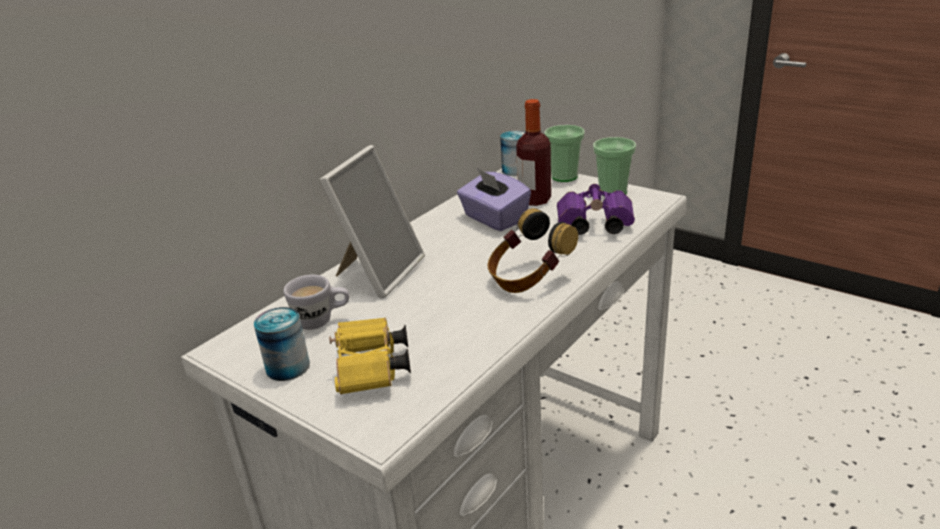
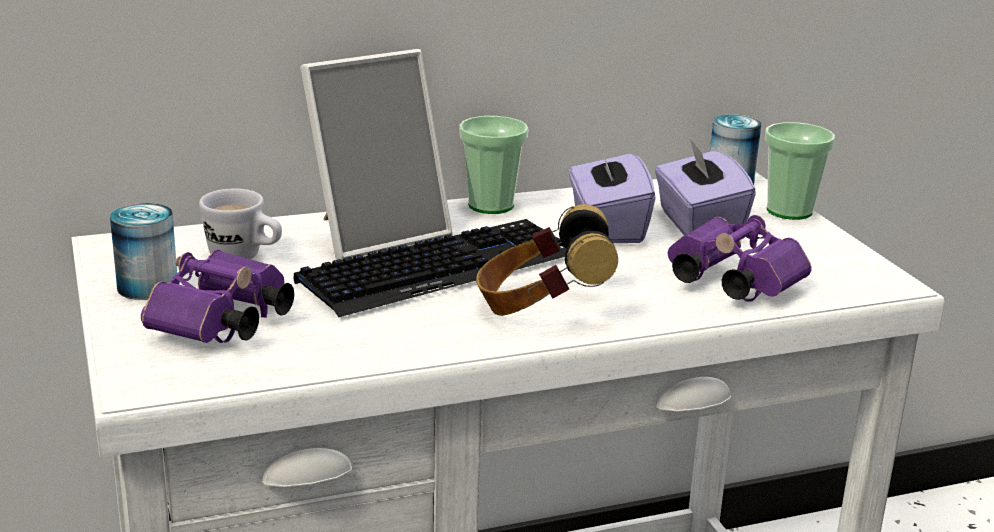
camera: 30 degrees right, 5 degrees down
(372, 371) = (220, 326): yellow binoculars -> purple binoculars
(445, 280) = (438, 270): none -> keyboard
(534, 200) = (698, 224): bottle -> purple tissue box
(613, 192) = (831, 253): cup -> cup (491, 205)

